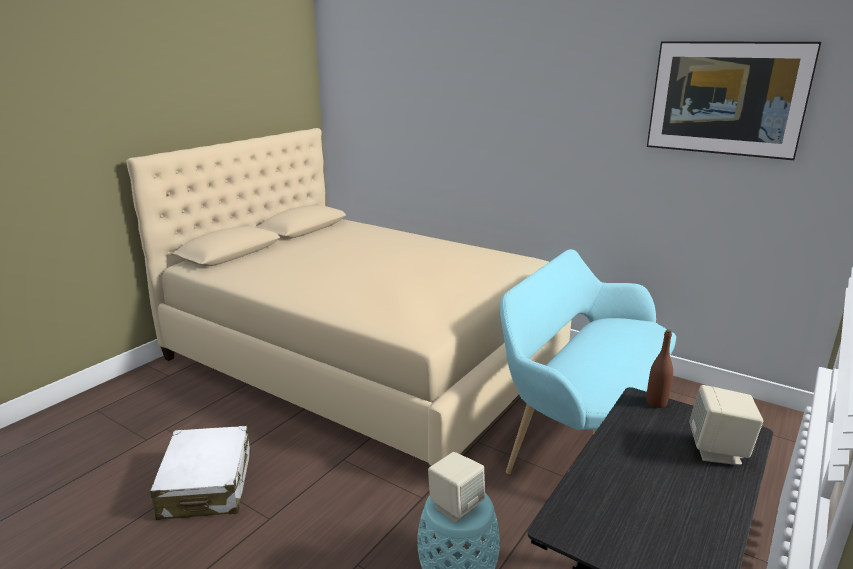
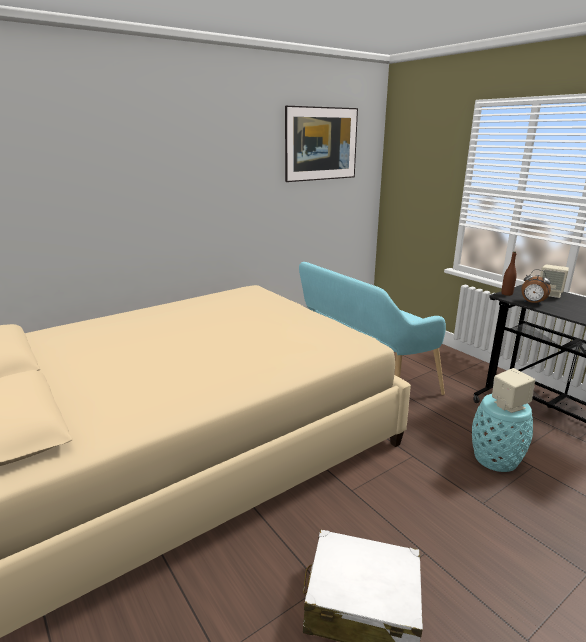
camera: 70 degrees left, 0 degrees up
(630, 426) = (532, 303): none -> alarm clock

